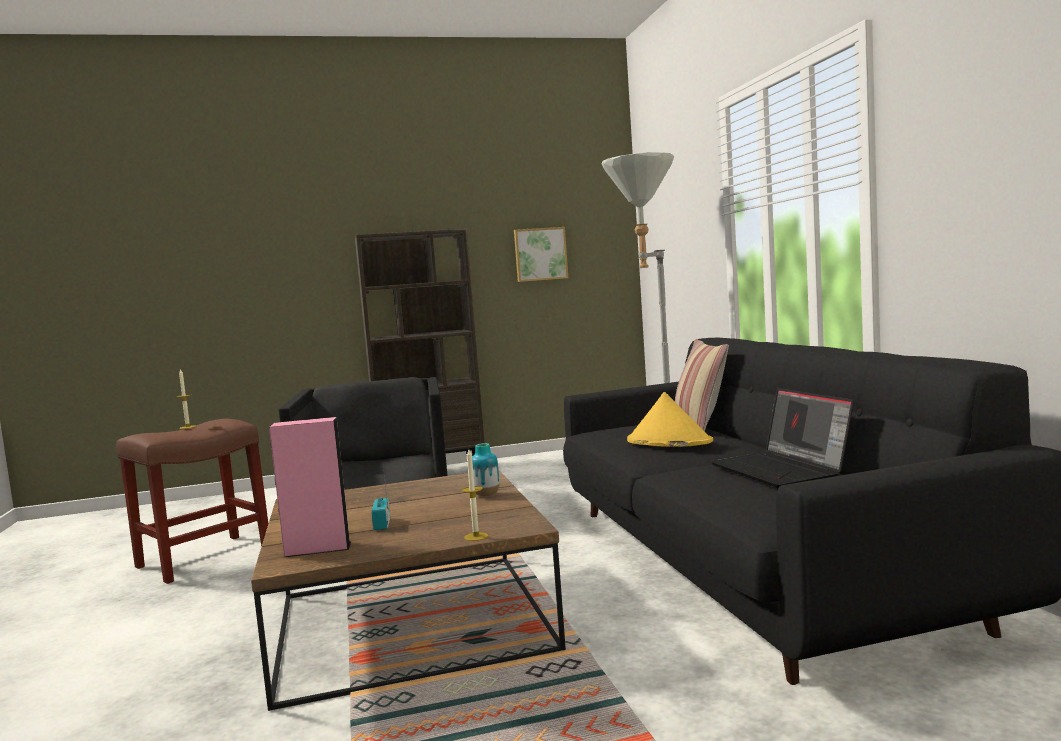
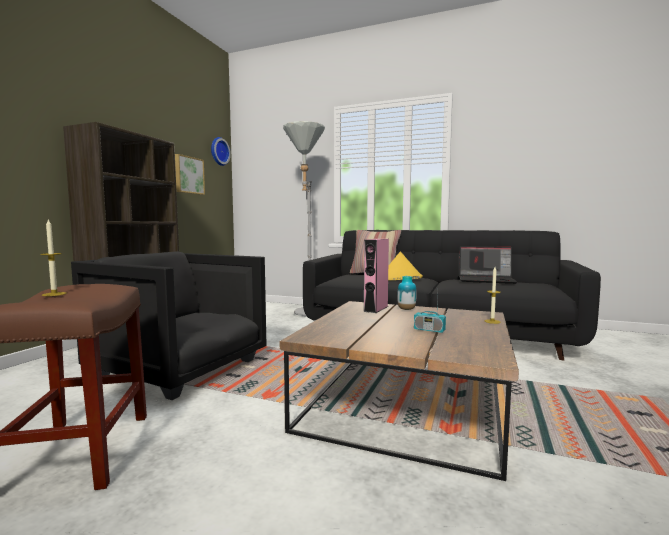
camera: 55 degrees left, 0 degrees up
(317, 549) = (464, 347): pink speaker -> pink speaker (376, 309)
(602, 205) = (218, 151): none -> wall clock

